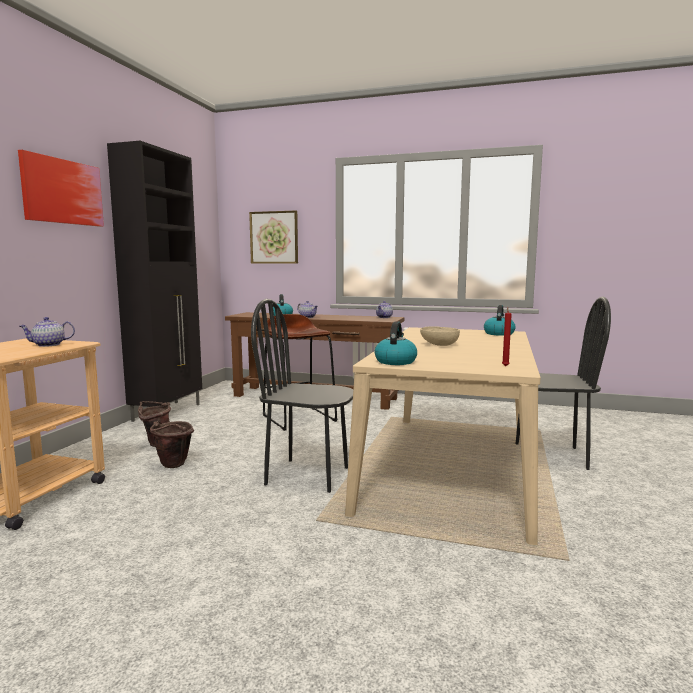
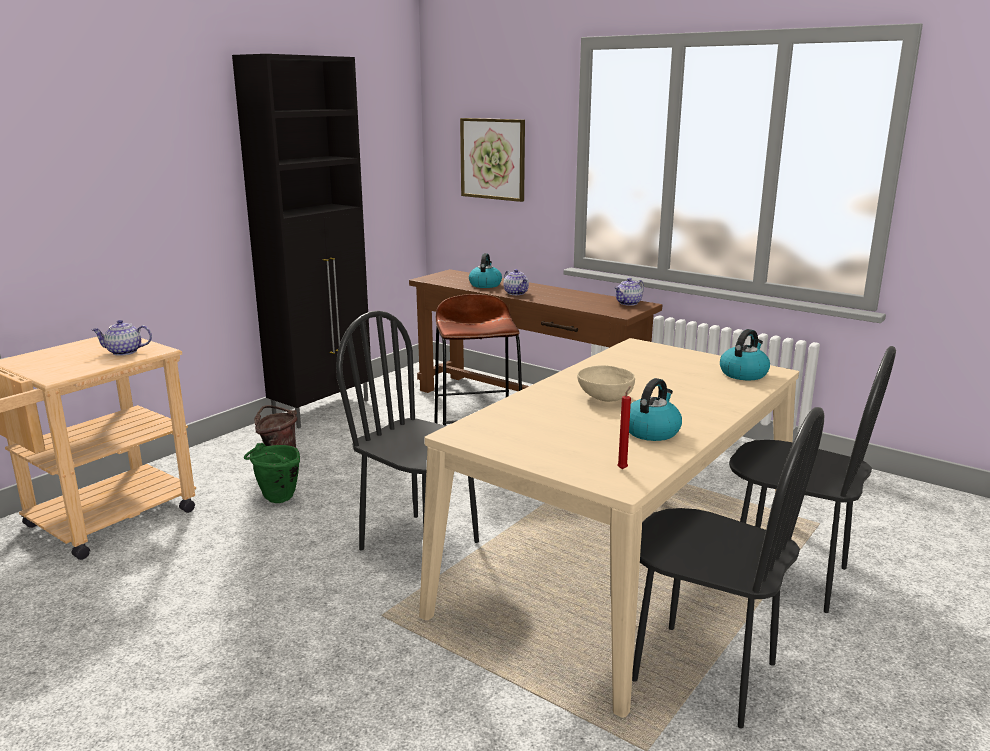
camera: 20 degrees right, 10 degrees up
(62, 191) = (169, 135): picture -> none
(172, 466) = (276, 500): brown bucket -> green bucket
(395, 361) = (489, 434): kettle -> kettle (651, 431)
(556, 511) = (704, 673): none -> black chair

